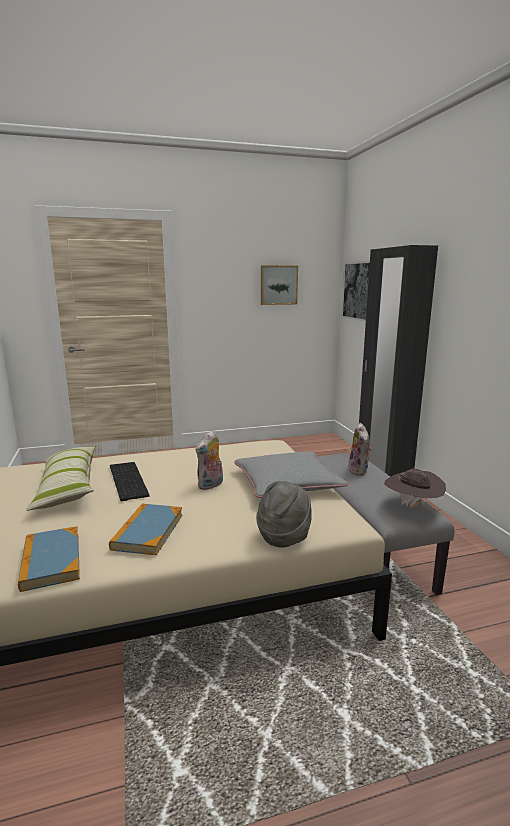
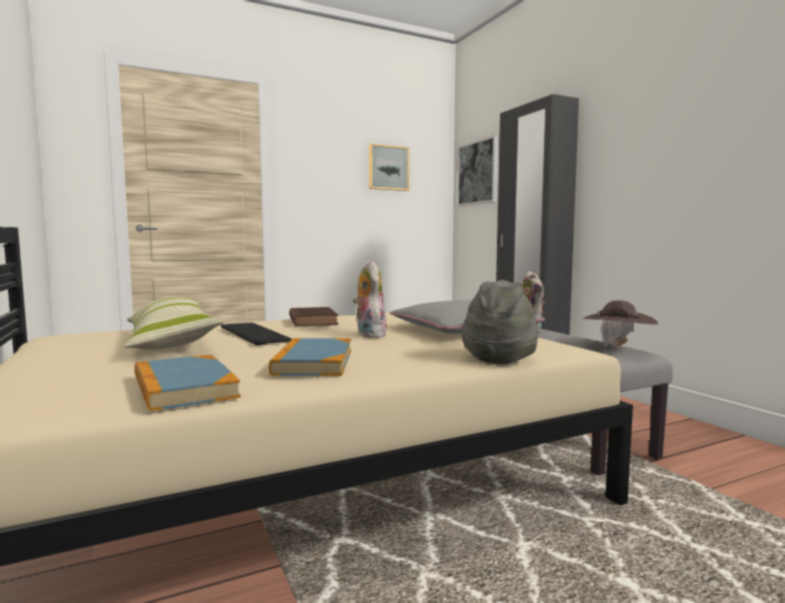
camera: 10 degrees left, 10 degrees down
(181, 457) = (312, 321): none -> brown book
(211, 485) = (368, 334): plush toy -> plush toy turned 135 degrees clockwise

